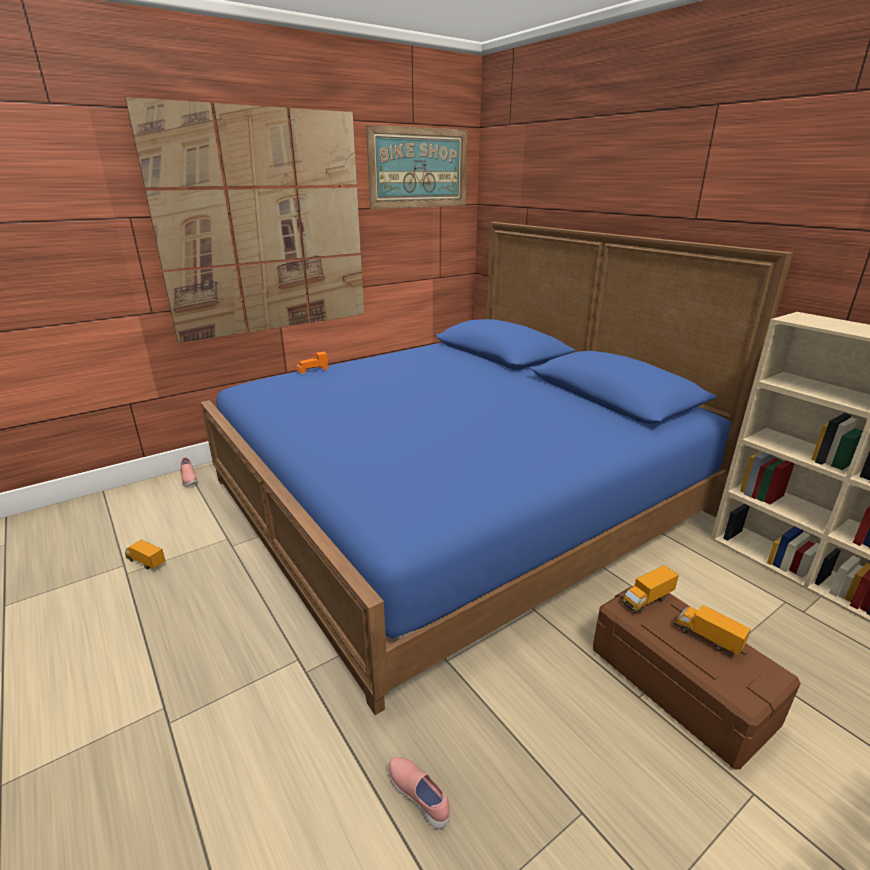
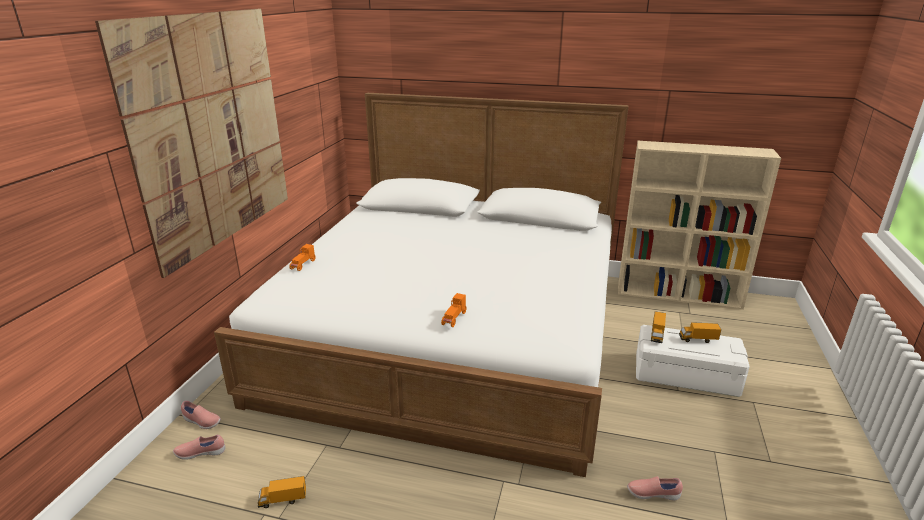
camera: 40 degrees left, 0 degrees up
(158, 500) = (201, 453): none -> pink shoe
(334, 454) = (454, 319): none -> orange toy car
(419, 168) = (303, 52): picture -> none
(455, 495) = (453, 330): blue bed -> white bed
(681, 685) = (686, 374): brown storage box -> white storage box

